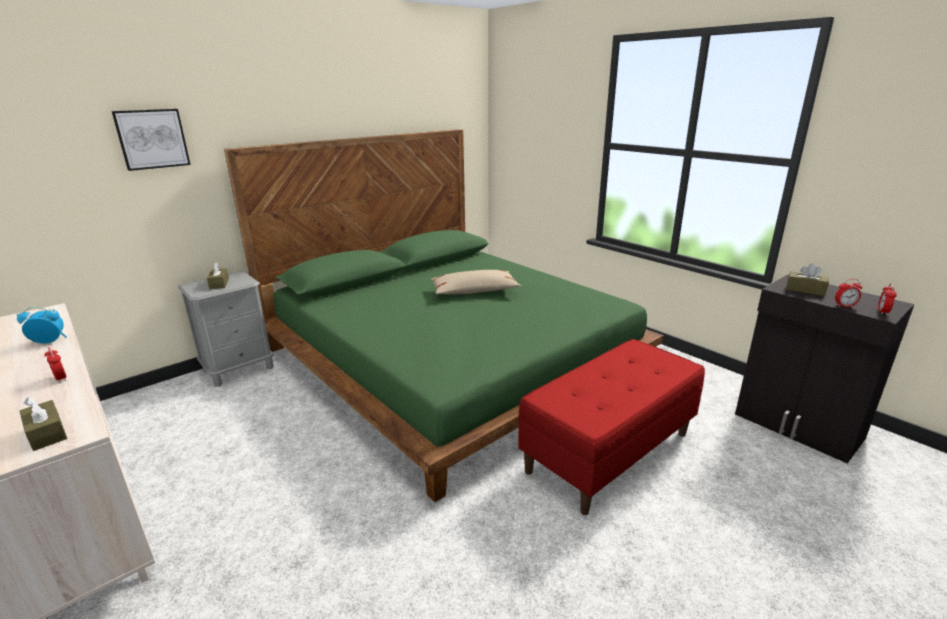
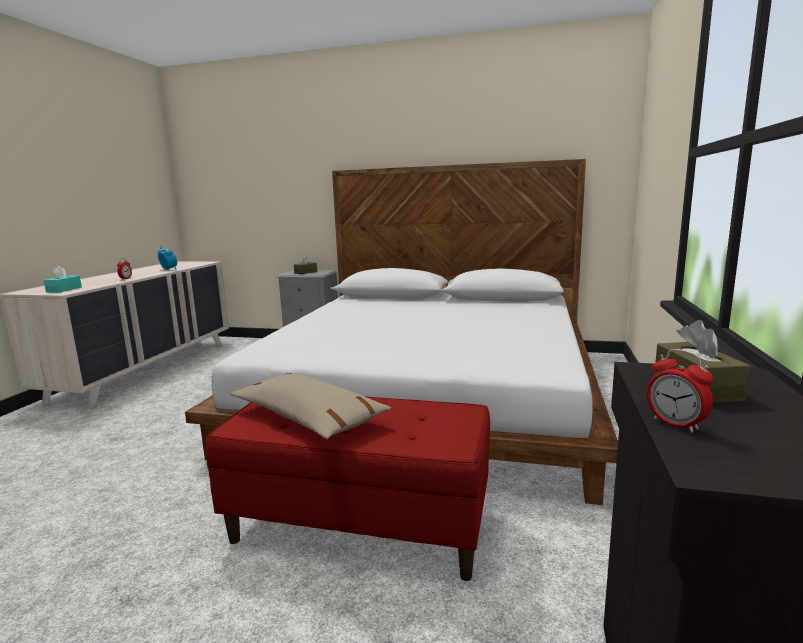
camera: 55 degrees right, 10 degrees down
(47, 433) = (64, 289): brown tissue box -> turquoise tissue box
(152, 139) = (292, 162): picture -> none
(452, 359) = (428, 394): green bed -> white bed
(474, 291) = (450, 320): beige pillow -> beige pillow (308, 418)
(882, 312) = (737, 467): alarm clock -> none

